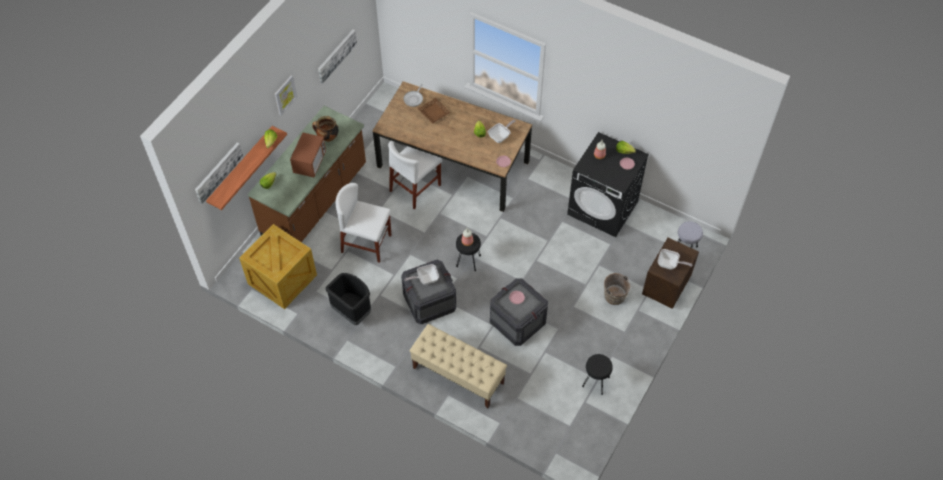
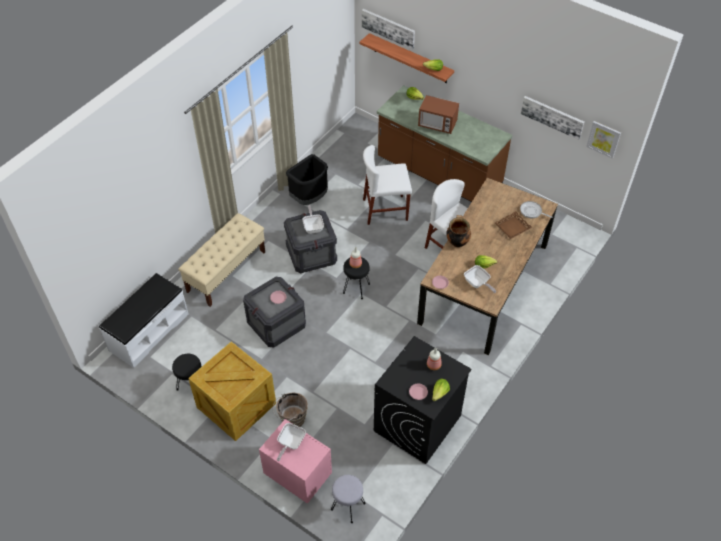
camera: 95 degrees right, 5 degrees down
(282, 280) = (350, 152): crate -> crate (235, 405)
(285, 95) = (479, 64): picture -> picture (603, 139)
(327, 137) = (469, 137): cooking pot -> cooking pot (457, 242)
(366, 243) = (385, 209): white chair -> white chair turned 120 degrees counterclockwise
(541, 433) = (148, 332): none -> white bench
(665, 287) = (297, 474): brown nightstand -> pink nightstand

